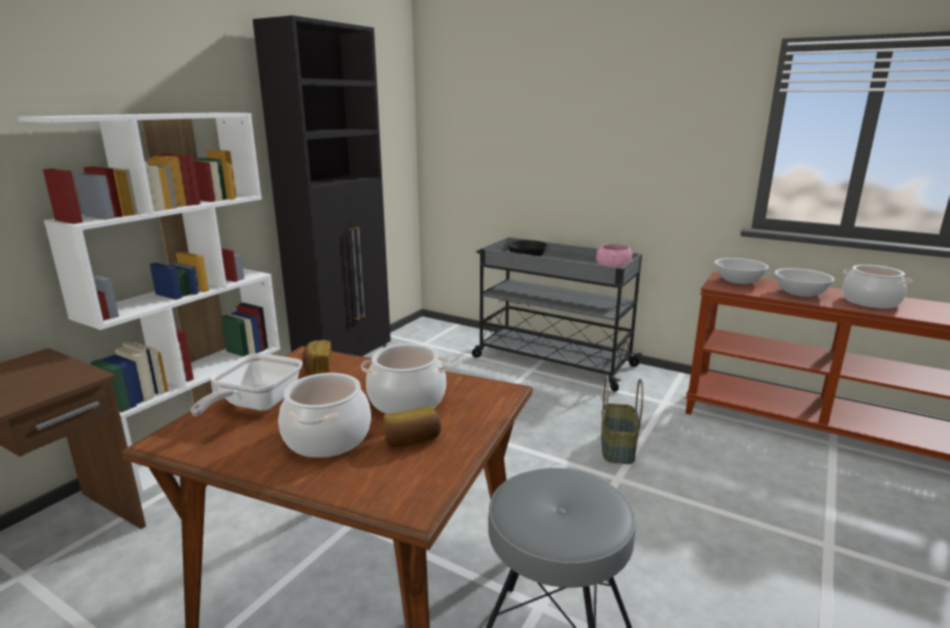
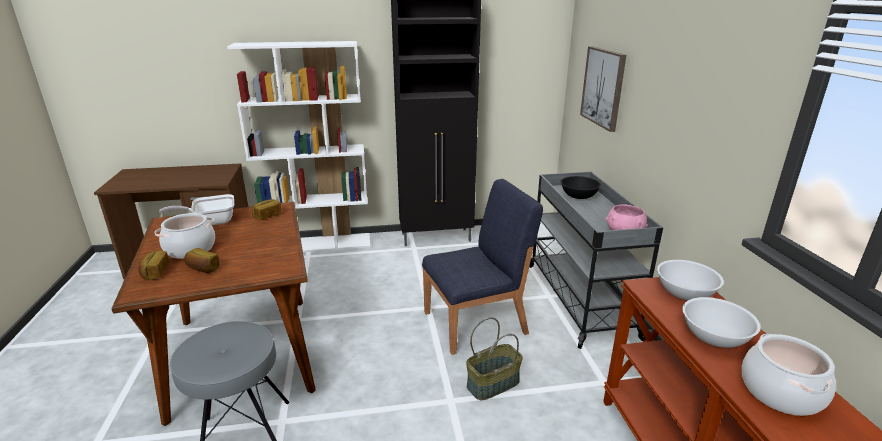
camera: 50 degrees right, 5 degrees up
(363, 479) = (155, 272): none -> bread
(406, 401) = (247, 250): cooking pot -> none
(497, 151) = (603, 87): none -> picture
(522, 416) = (476, 323): none -> blue chair

